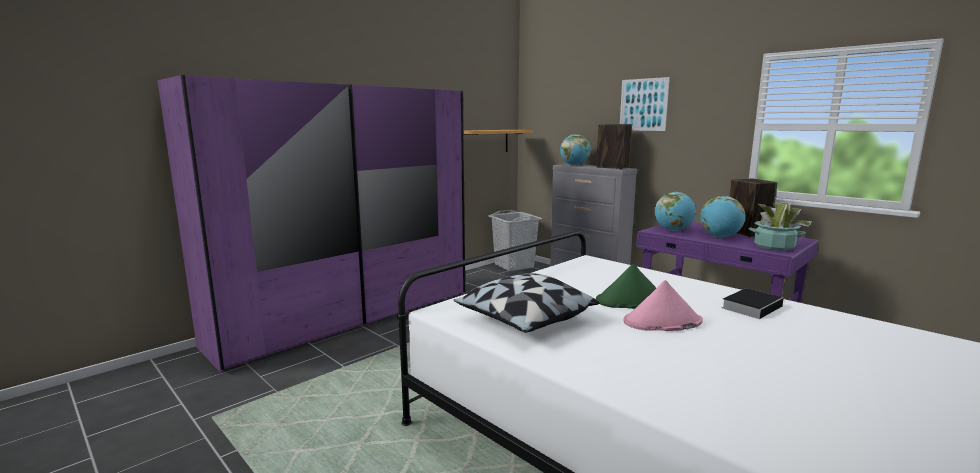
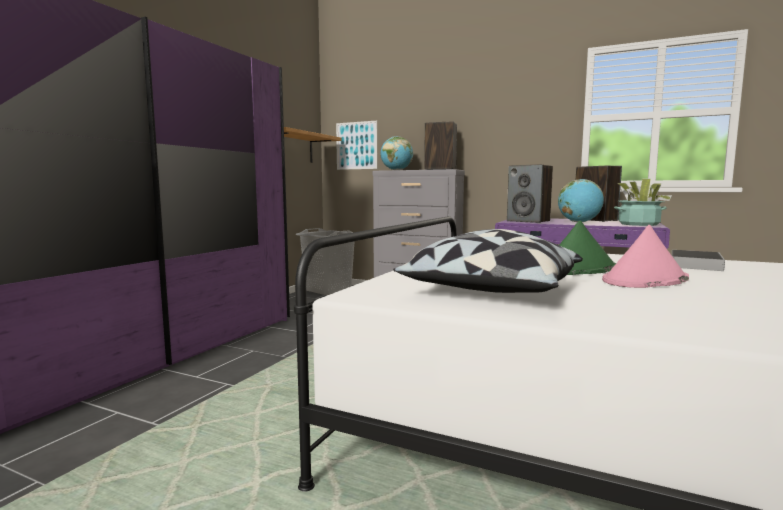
camera: 20 degrees left, 5 degrees down
(643, 104) = (466, 104): picture -> picture (356, 145)
(673, 230) = (528, 221): globe -> speaker

